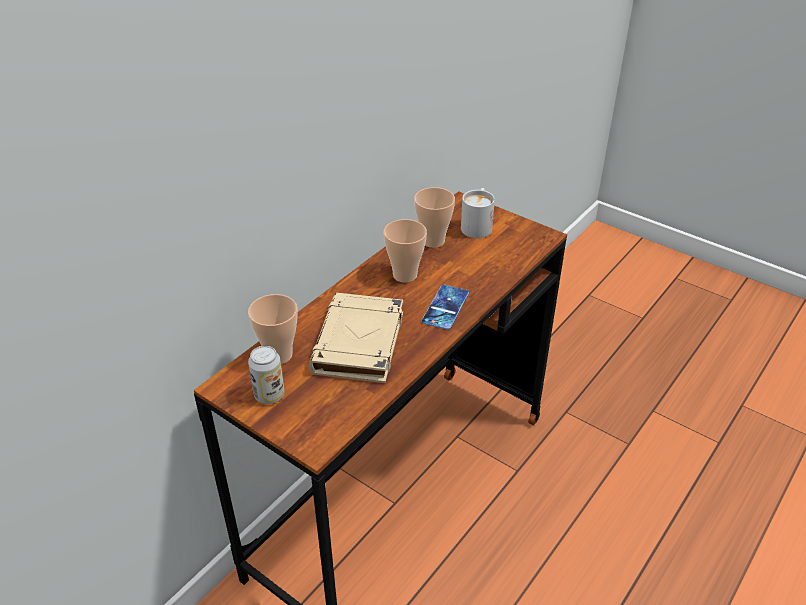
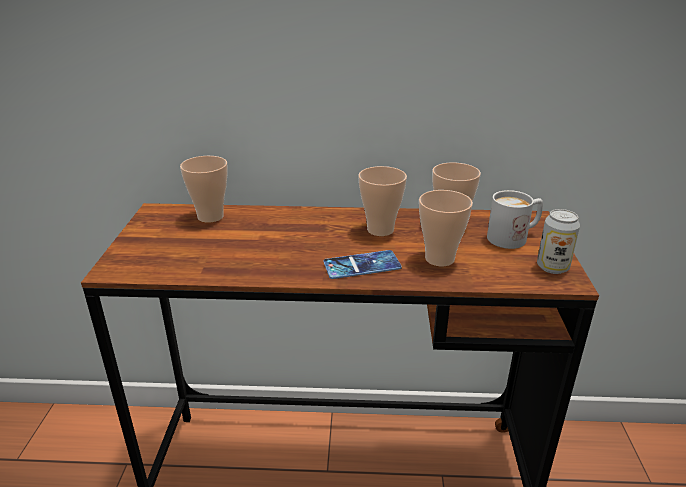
camera: 55 degrees right, 10 degrees down
(269, 395) = (159, 230): can -> can (552, 267)
(359, 344) = (259, 243): beige book -> none
(472, 269) = (439, 259): none -> cup

